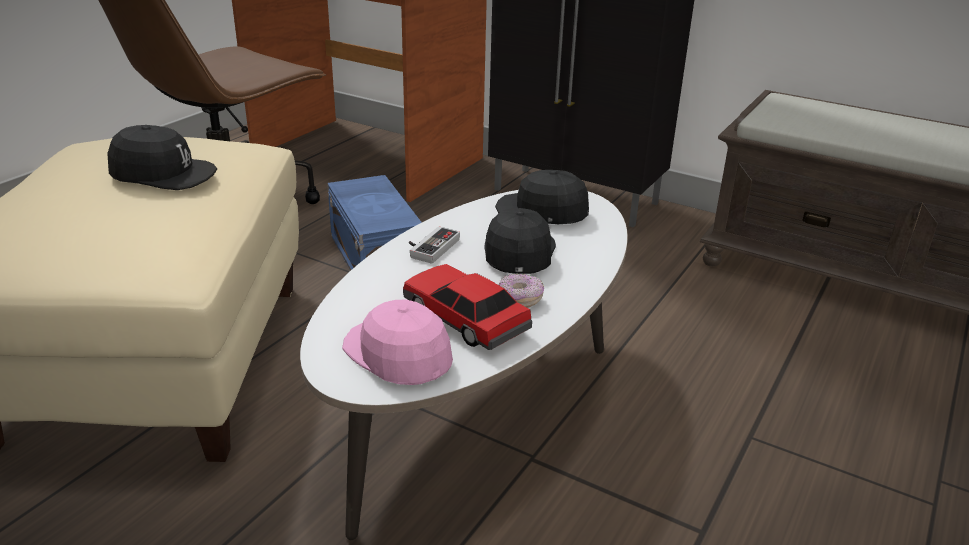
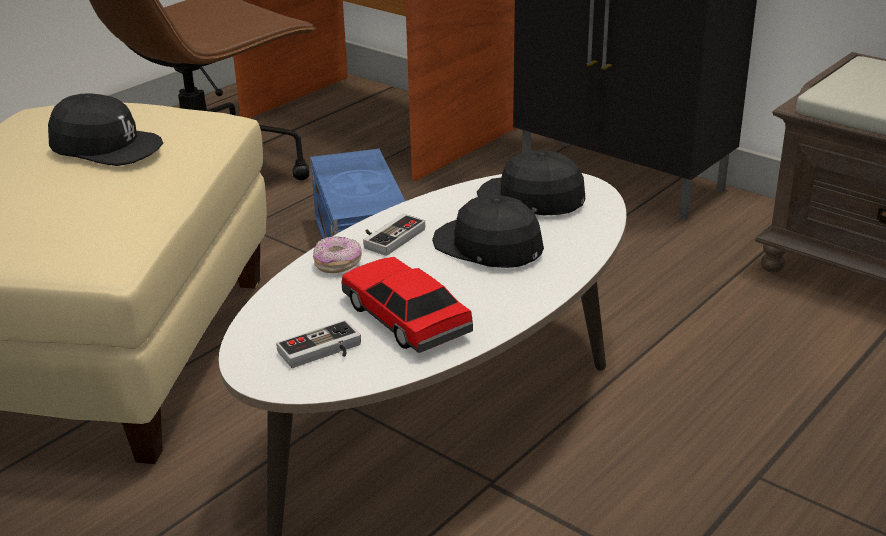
camera: 10 degrees right, 0 degrees up
(398, 354) = (323, 352): pink cap -> game controller
(518, 252) = (488, 246): black cap -> black cap turned 60 degrees counterclockwise
(520, 300) = (473, 300): donut -> donut (338, 265)

